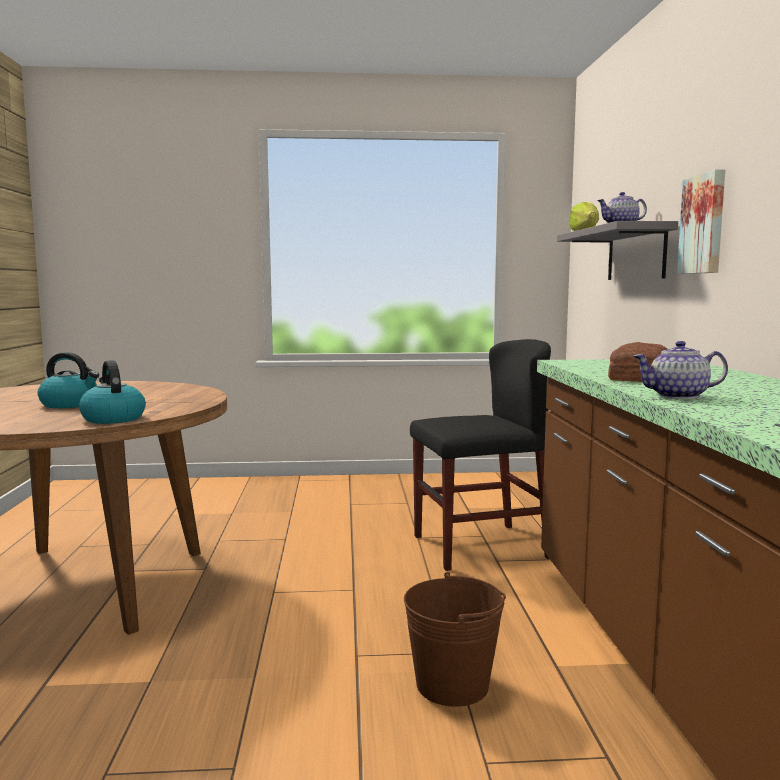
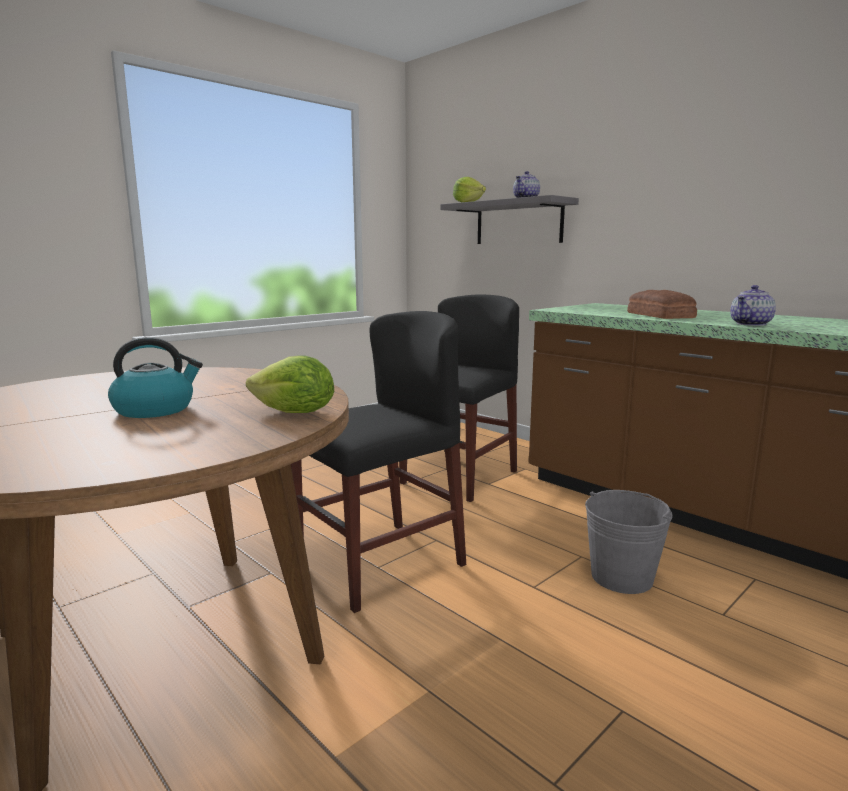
camera: 40 degrees left, 5 degrees up
(112, 418) = (294, 413): kettle -> lettuce
(279, 590) = (379, 563): none -> black chair
(452, 685) = (622, 577): brown bucket -> grey bucket
(704, 224) = (614, 201): picture -> none

